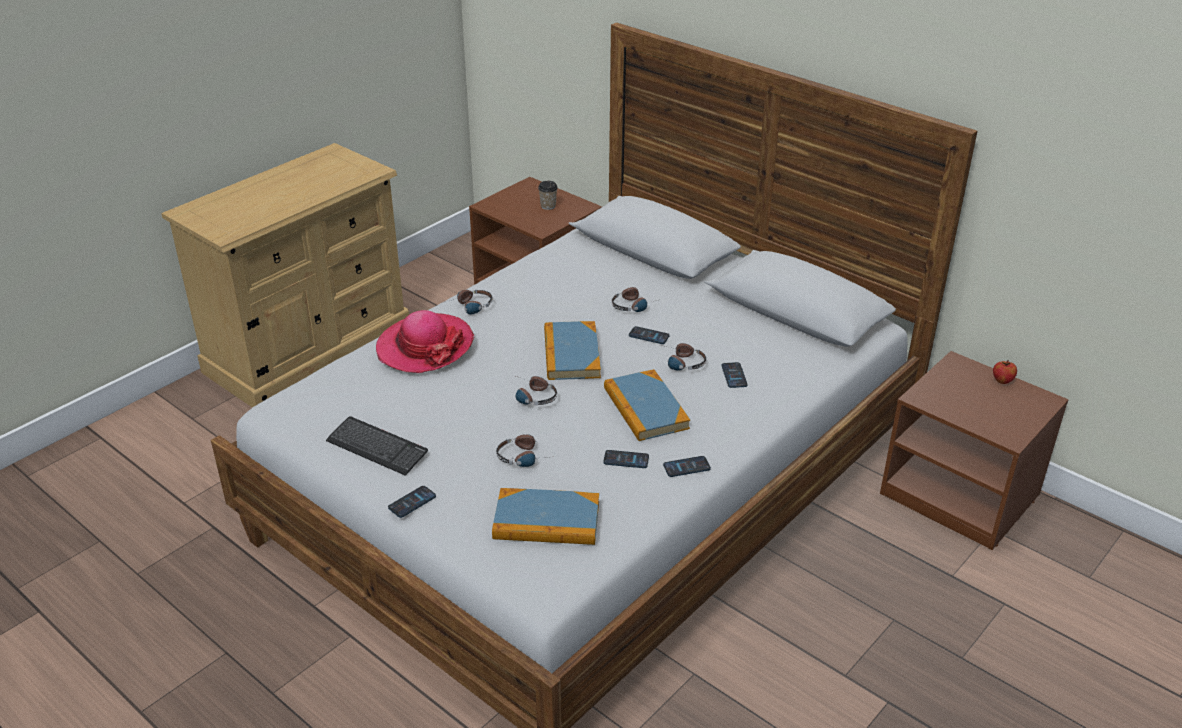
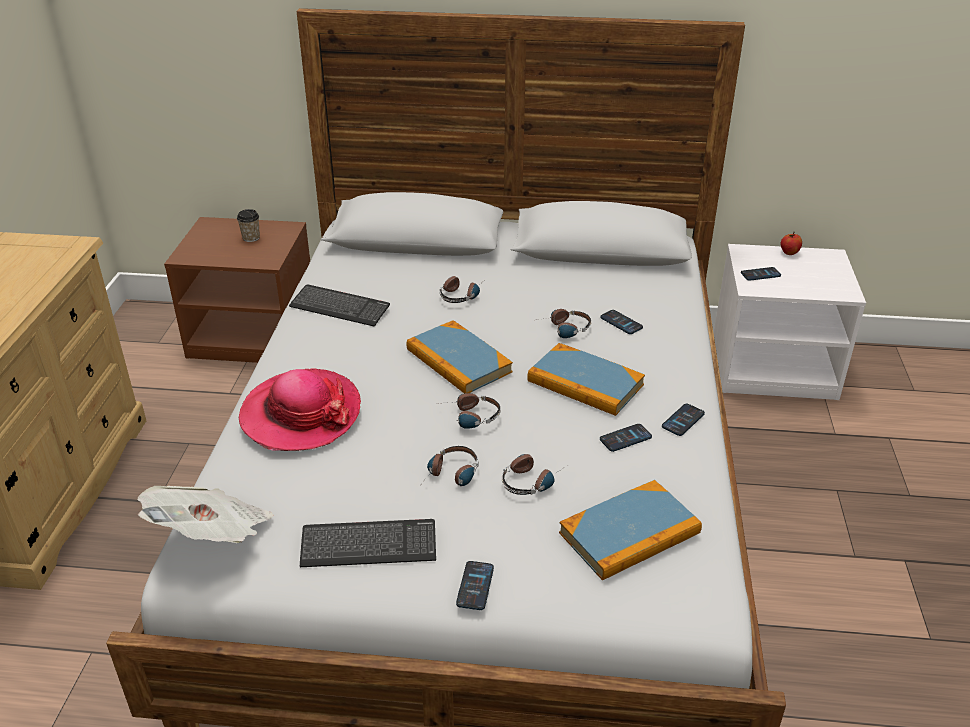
camera: 35 degrees left, 0 degrees up
(298, 399) = (213, 535): none -> newspaper
(469, 307) = (300, 357): headphones -> headphones (451, 477)
(534, 282) = (339, 307): none -> keyboard
(649, 336) = (507, 317): phone -> phone (760, 274)
(961, 495) = (774, 367): brown nightstand -> white nightstand

